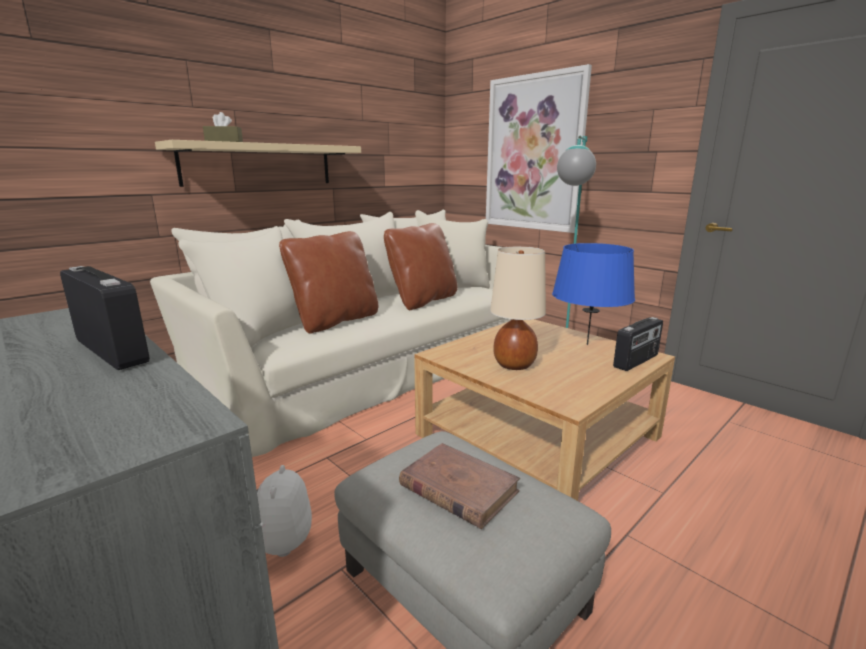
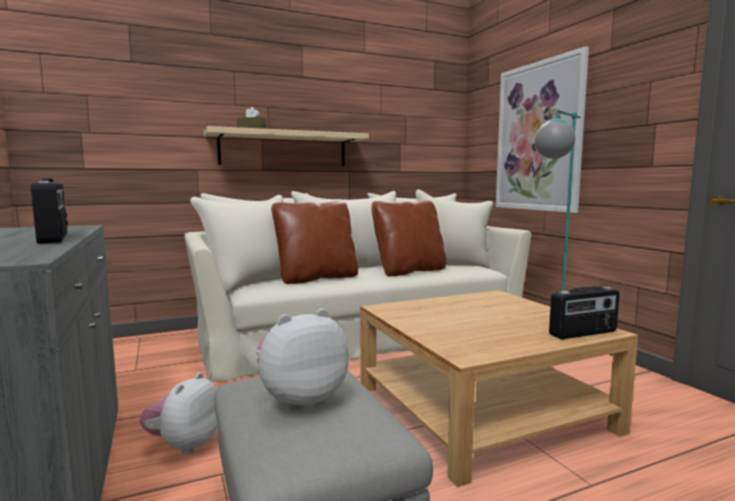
camera: 20 degrees right, 10 degrees down
(458, 488) = (300, 399): brown book -> plush toy
(513, 365) = (444, 322): beige table lamp -> none
(587, 344) = (542, 315): blue table lamp -> none

